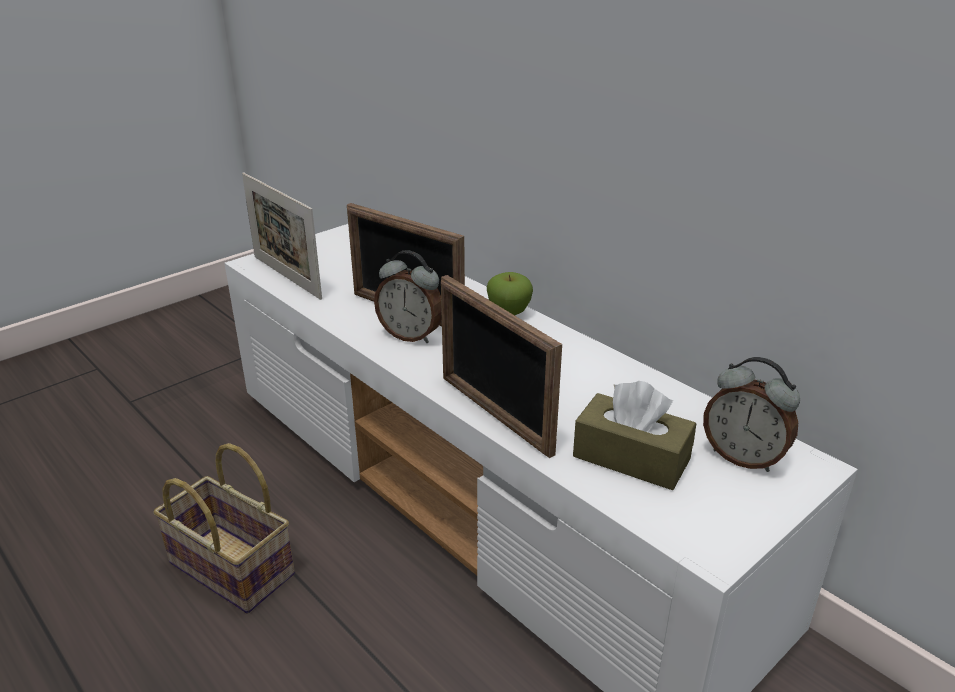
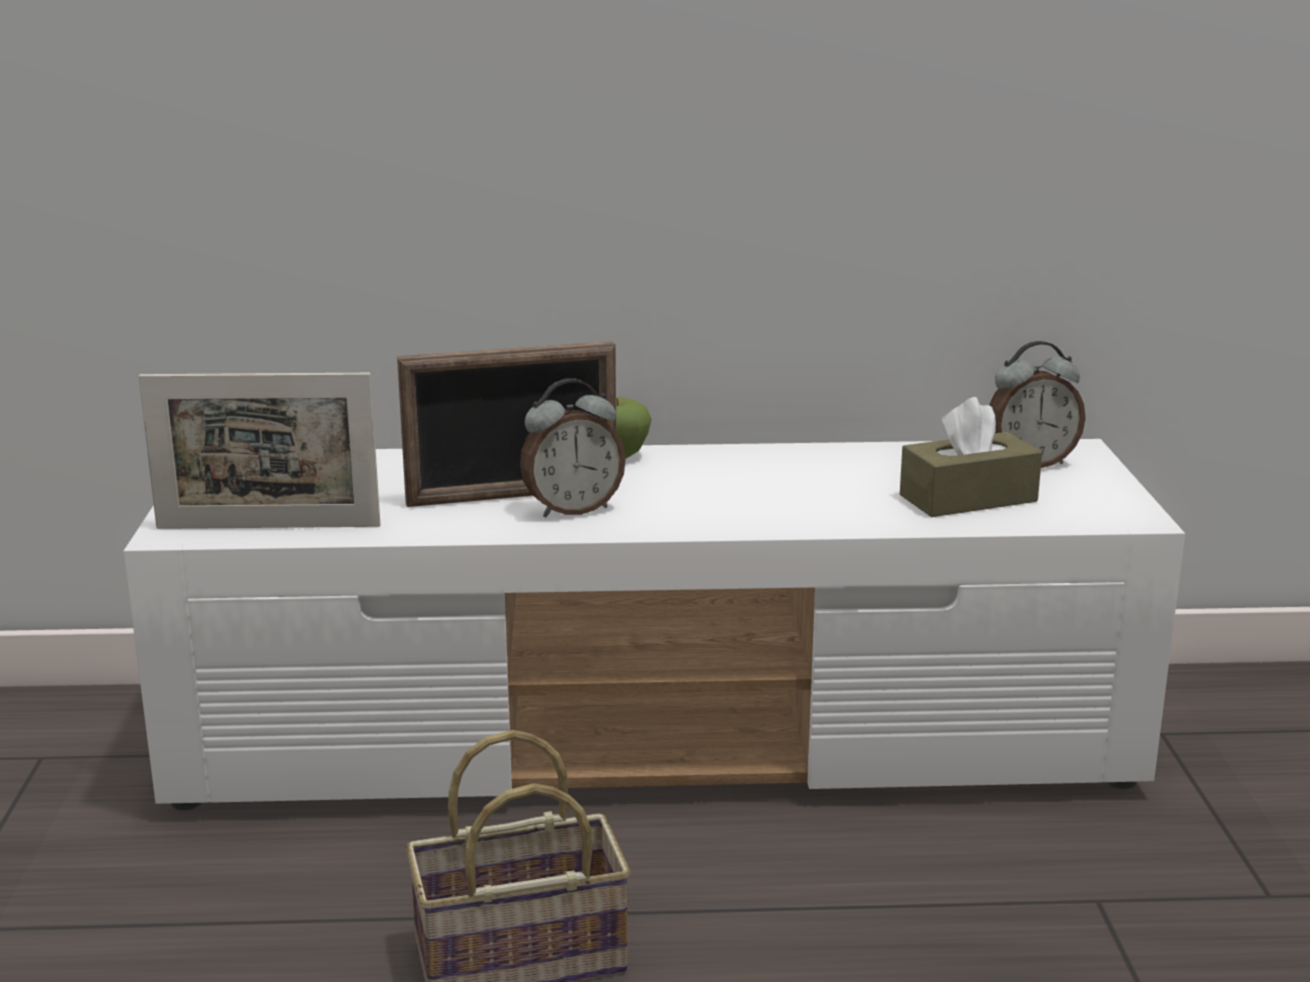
camera: 50 degrees left, 10 degrees down
(494, 414) = (806, 523): picture frame -> none

